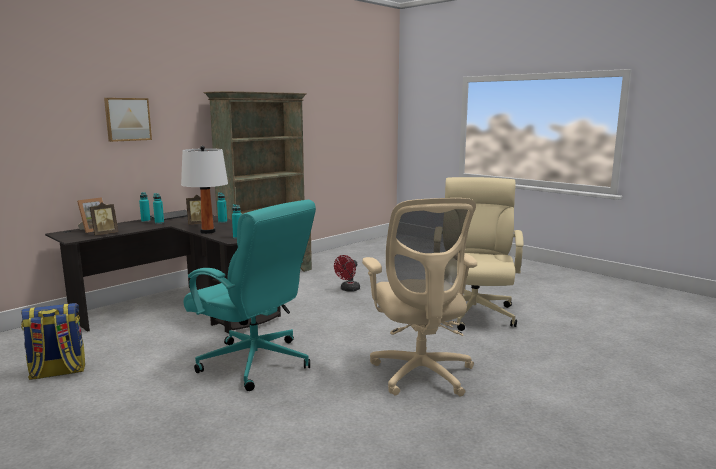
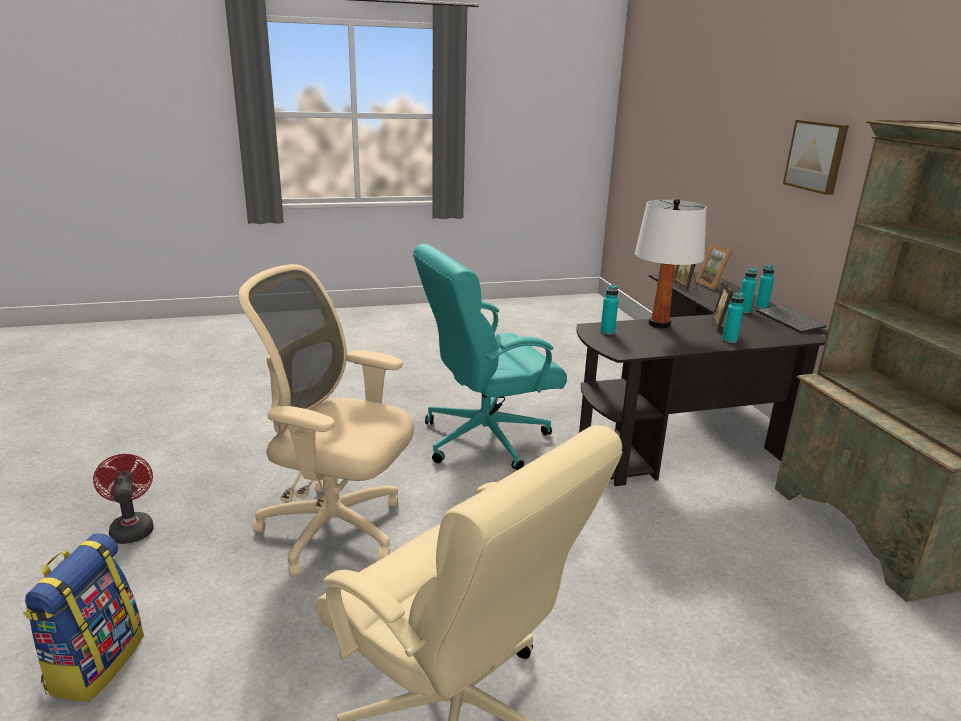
camera: 120 degrees right, 10 degrees up
(57, 372) = (554, 361): backpack -> backpack (95, 663)
(348, 289) = (721, 599): red fan -> red fan (131, 527)

